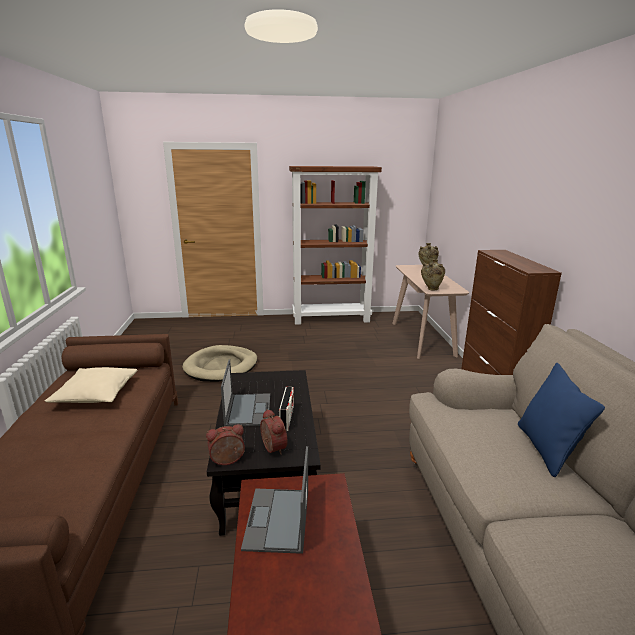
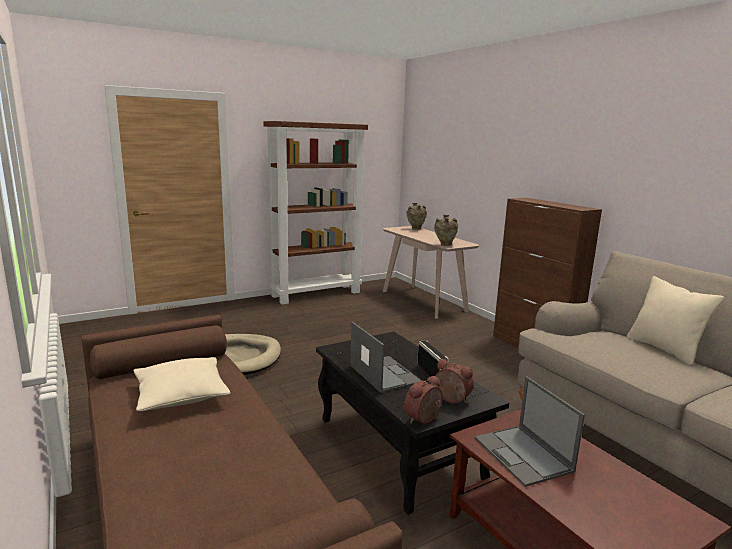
camera: 25 degrees left, 5 degrees down
(546, 449) = (664, 349): blue pillow -> beige pillow

